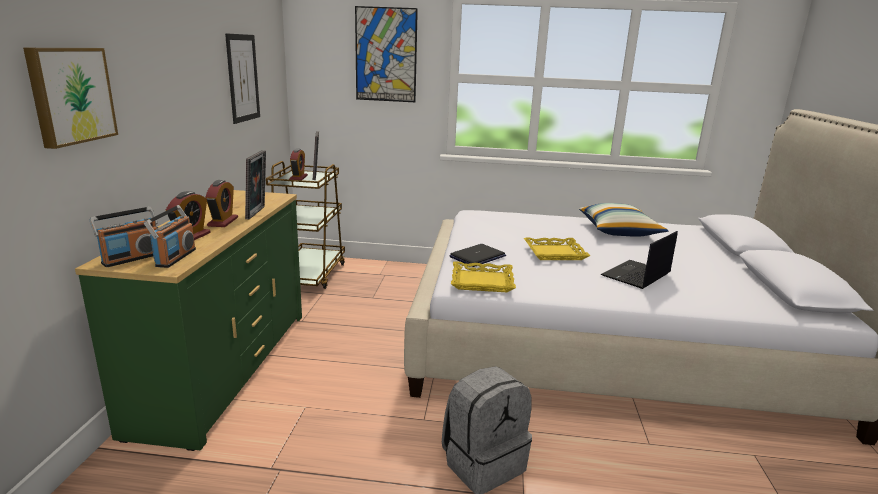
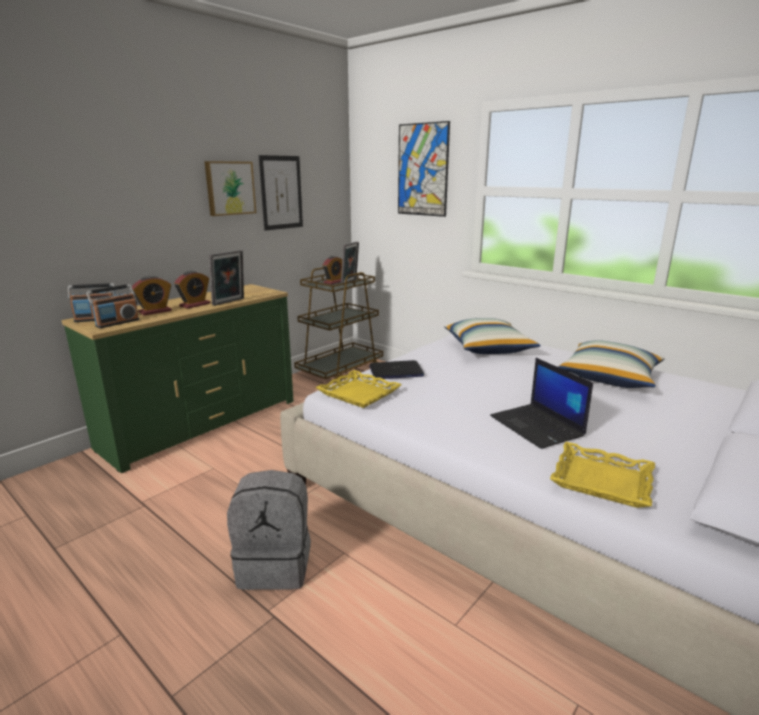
camera: 35 degrees right, 0 degrees up
(70, 95) = (70, 199): picture -> picture (229, 188)
(511, 223) = (488, 348): none -> pillow
(555, 253) = (482, 384): yellow tray -> yellow tray (602, 480)
(636, 275) = (538, 426): laptop -> laptop turned 105 degrees counterclockwise

